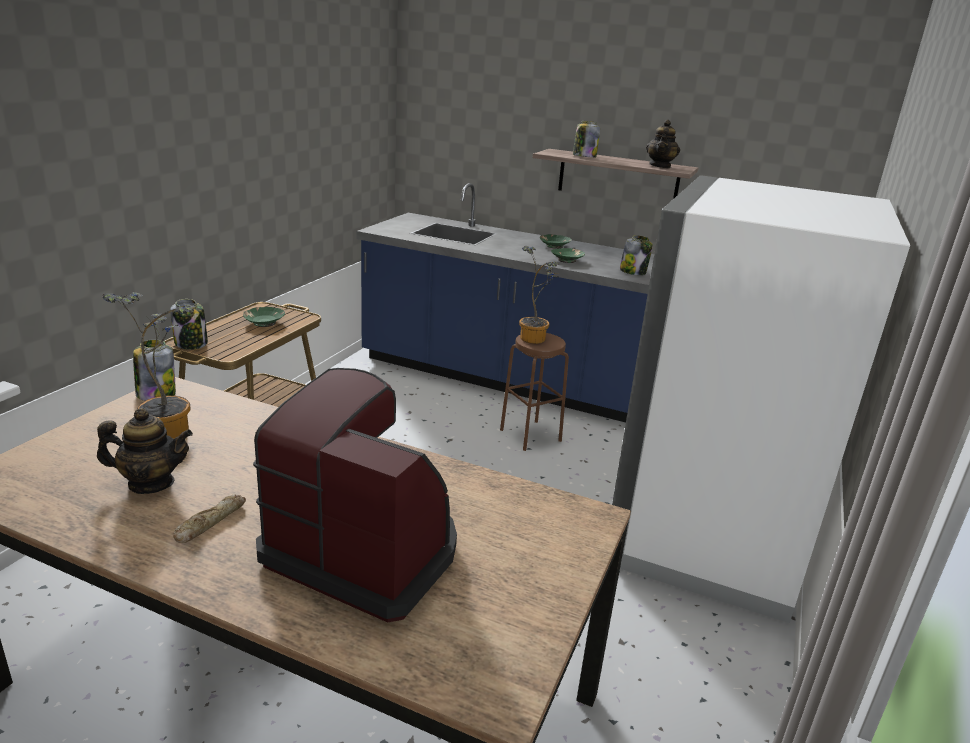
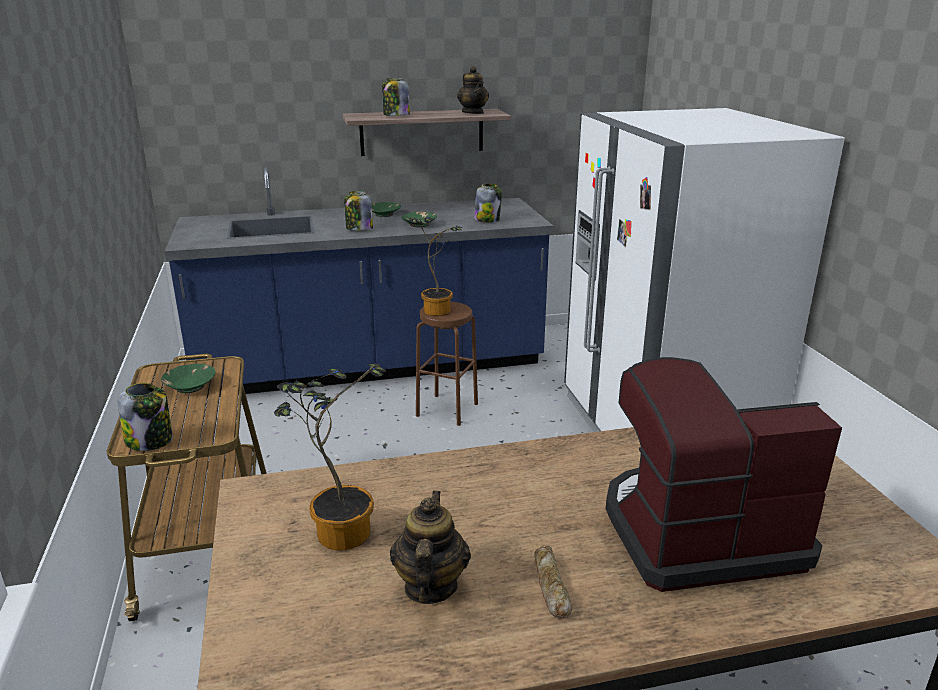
camera: 35 degrees left, 0 degrees up
(151, 483) = (430, 586): teapot -> teapot turned 45 degrees counterclockwise
(156, 394) = (252, 504): jar -> jar (359, 229)

